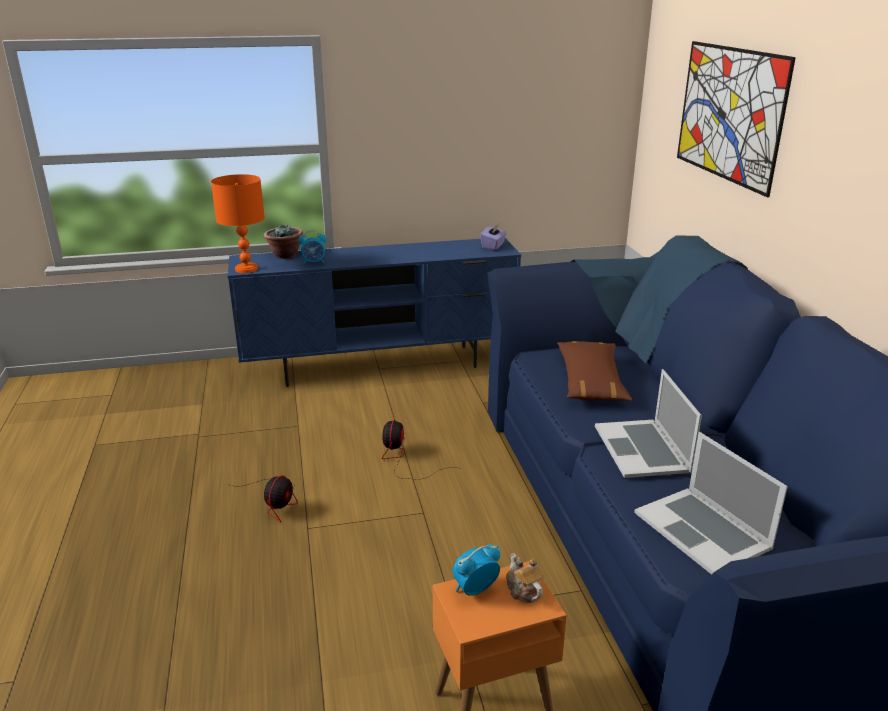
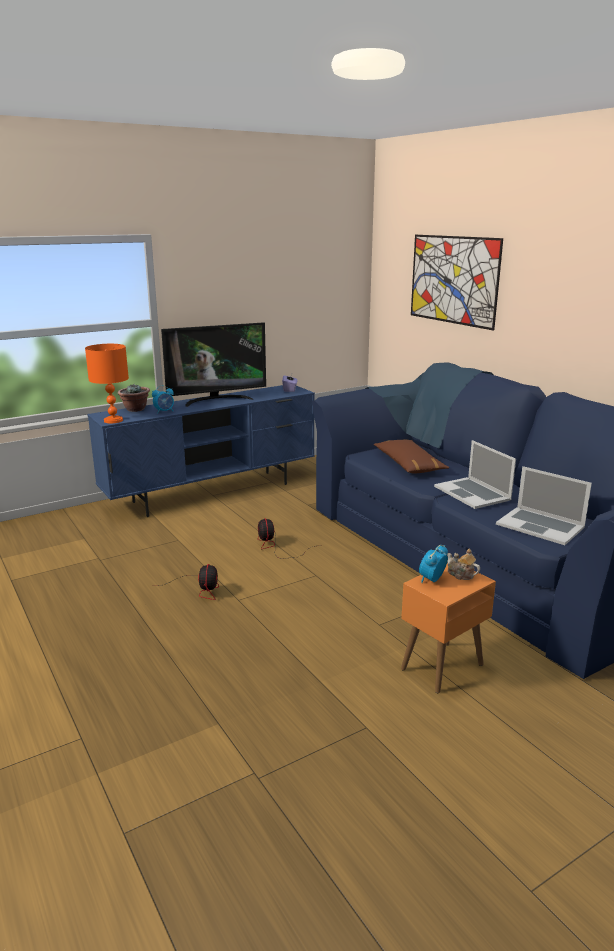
camera: 20 degrees left, 5 degrees down
(389, 252) = (216, 400): none -> television

